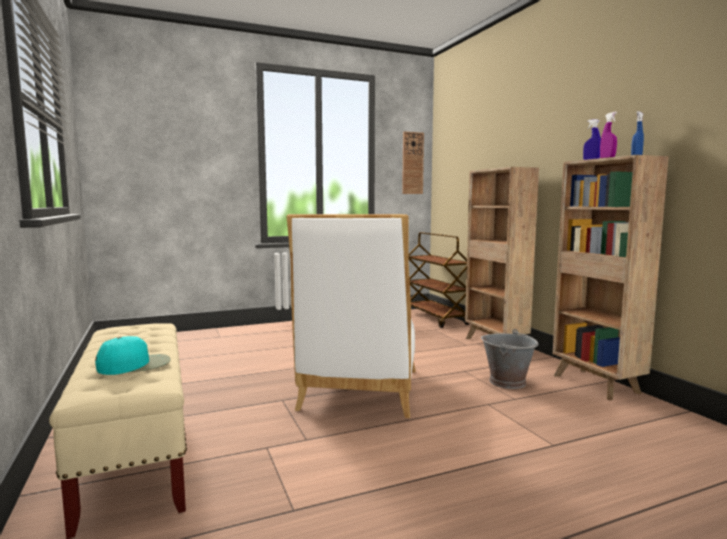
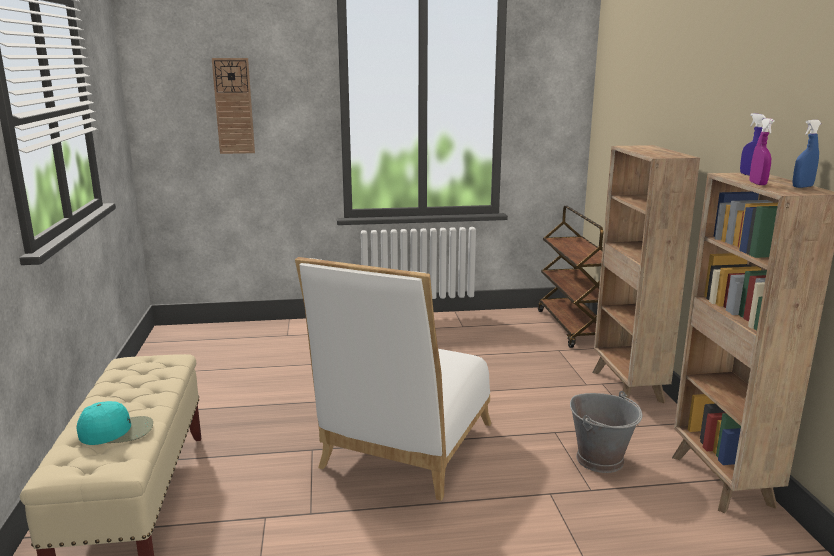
camera: 15 degrees right, 10 degrees up
(412, 163) = (561, 105): wall clock -> wall clock (234, 106)

